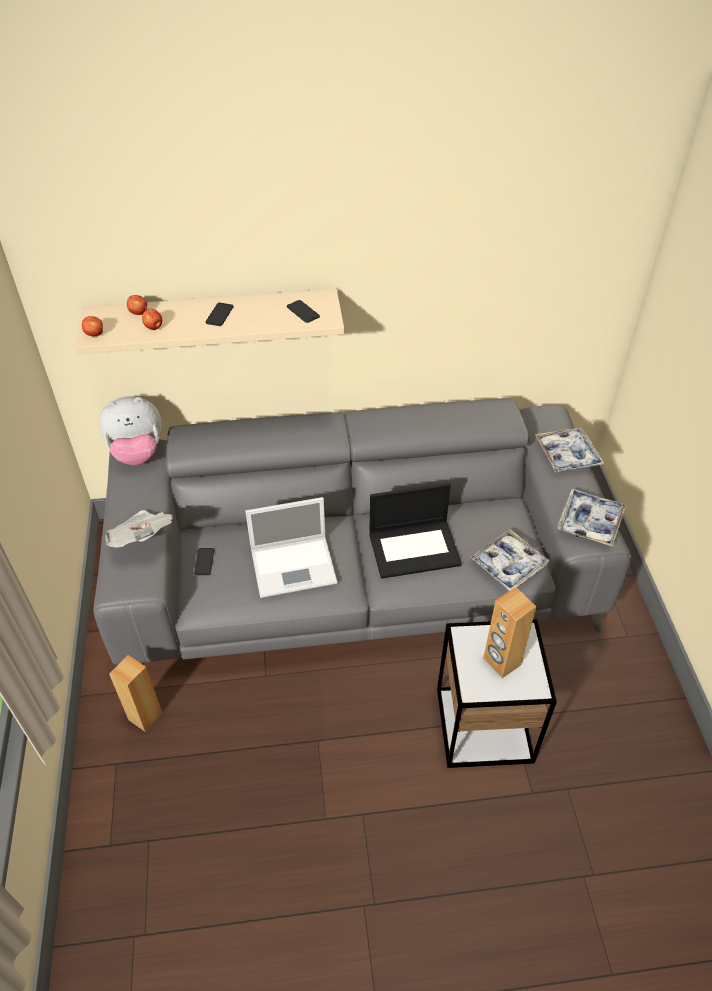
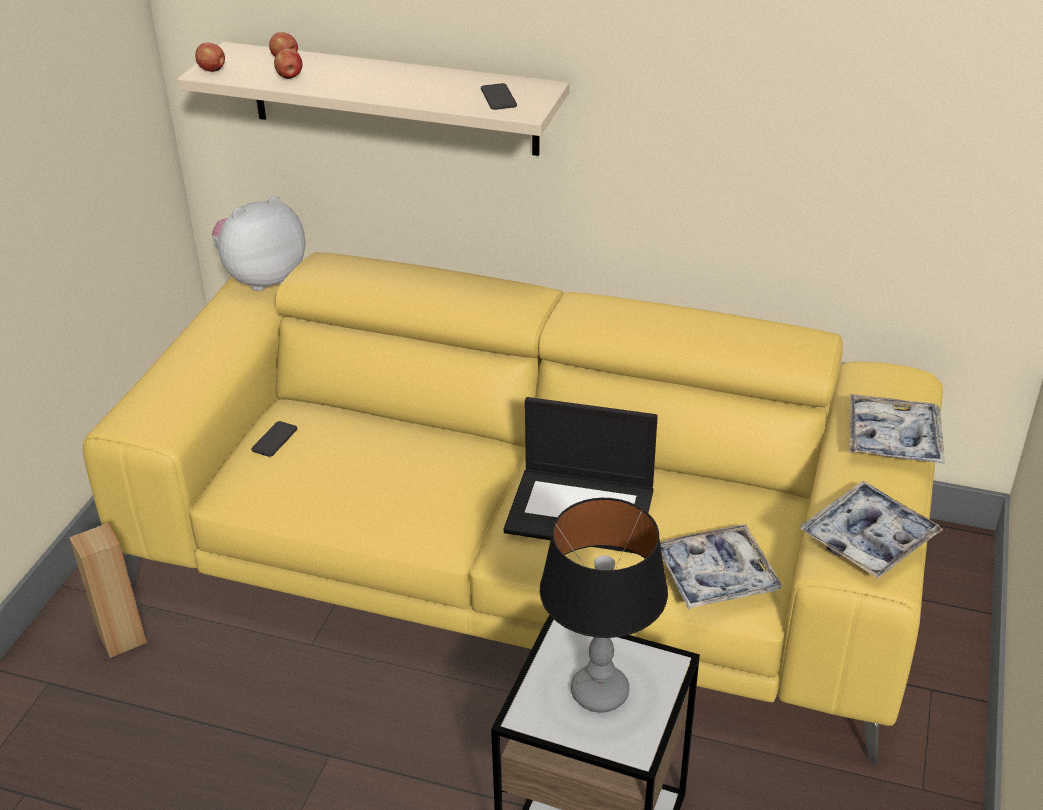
camera: 25 degrees right, 10 degrees down
(137, 453) = (262, 278): plush toy -> plush toy turned 135 degrees clockwise
(142, 539) = (194, 375): newspaper -> none
(219, 315) = (384, 80): phone -> none
(295, 566) = (392, 480): laptop -> none
(355, 574) = (524, 556): grey sofa -> yellow sofa
(501, 662) = (600, 692): brown speaker -> table lamp

